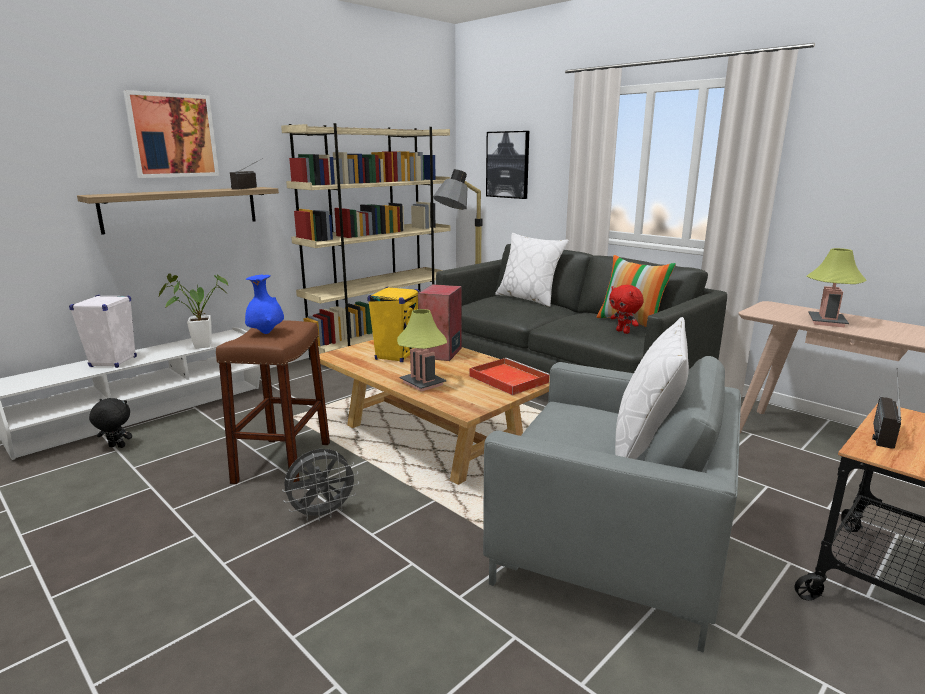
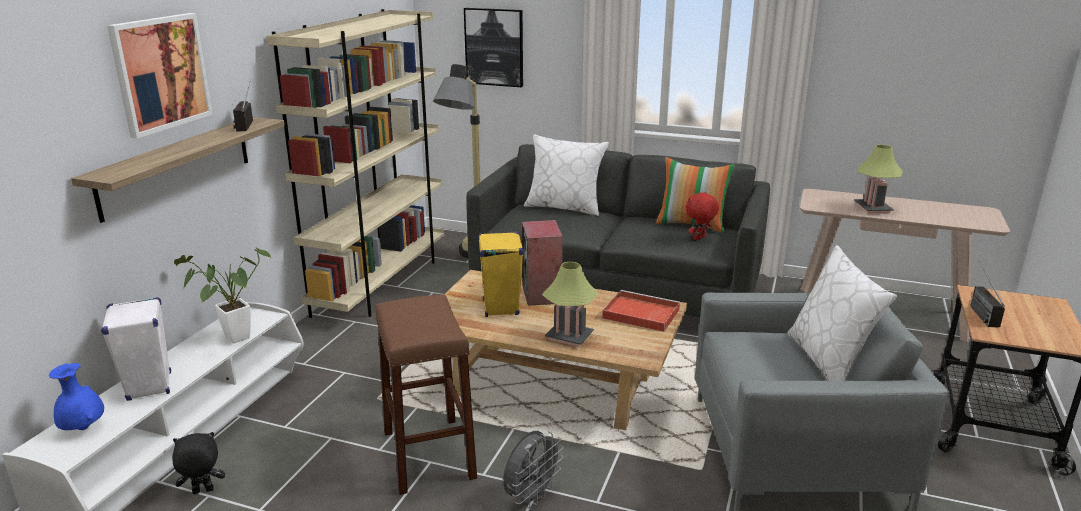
camera: 25 degrees left, 5 degrees up
(266, 333) = (415, 320): blue vase -> blue vase (83, 428)
(623, 332) = (699, 239): red plush toy -> red plush toy turned 105 degrees clockwise

